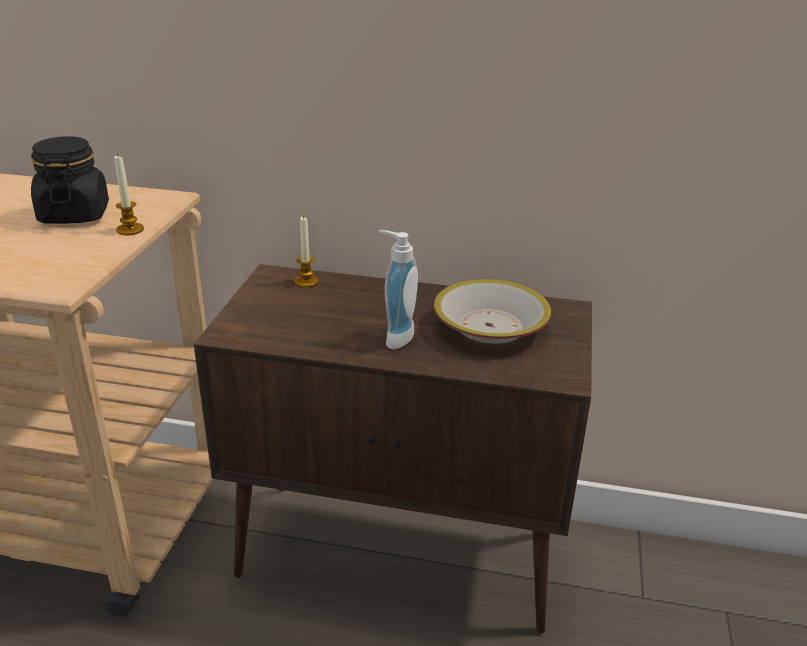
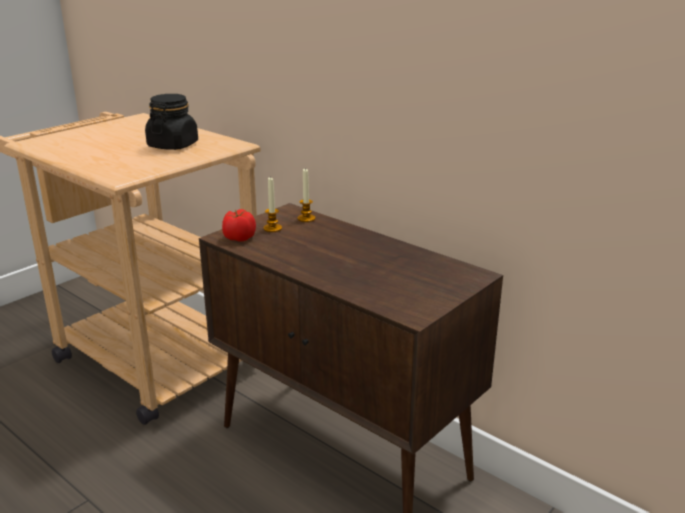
camera: 30 degrees right, 5 degrees down
(130, 230) = (192, 158): candle -> candle (272, 228)
(250, 330) = (238, 238): none -> tomato
(395, 337) = (325, 262): soap dispenser -> none
(489, 327) = (399, 272): bowl -> none

